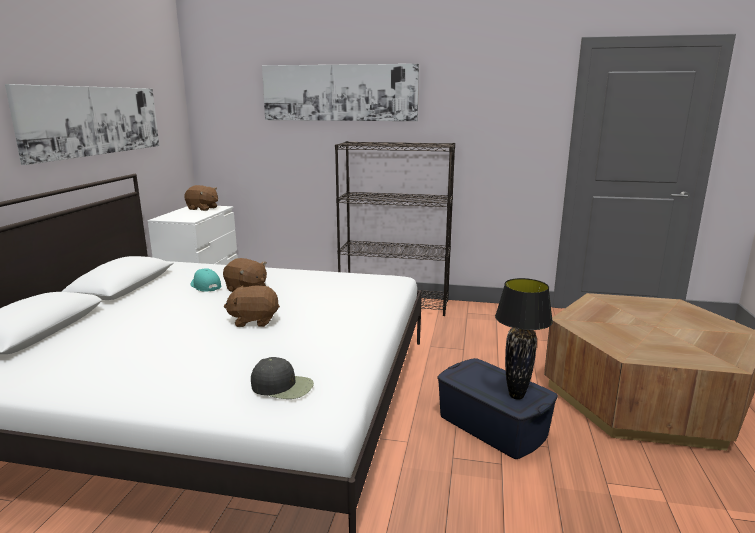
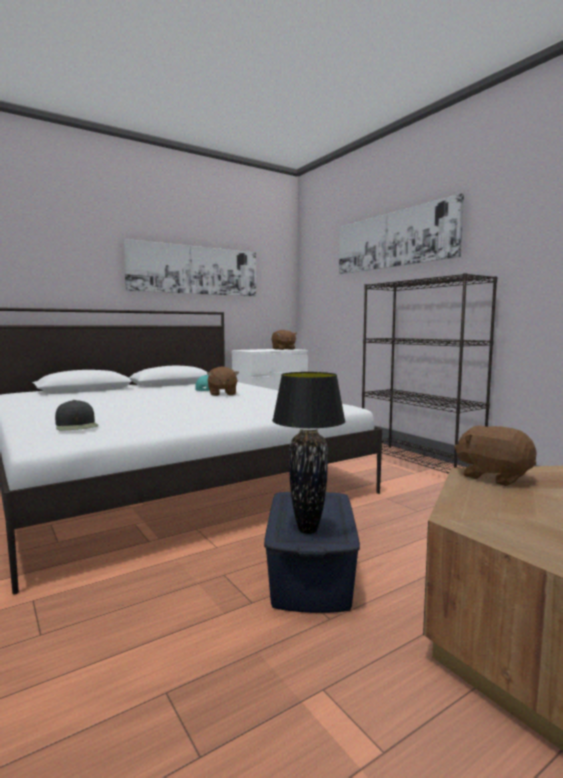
camera: 45 degrees right, 10 degrees down
(254, 320) = (174, 404): brown plush toy -> brown plush toy (493, 477)

